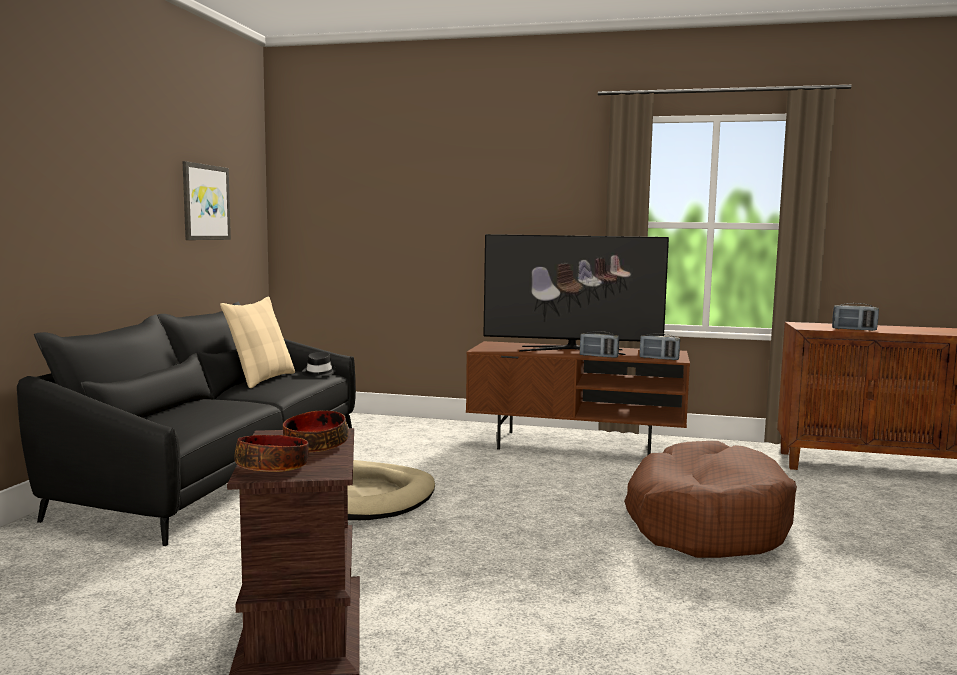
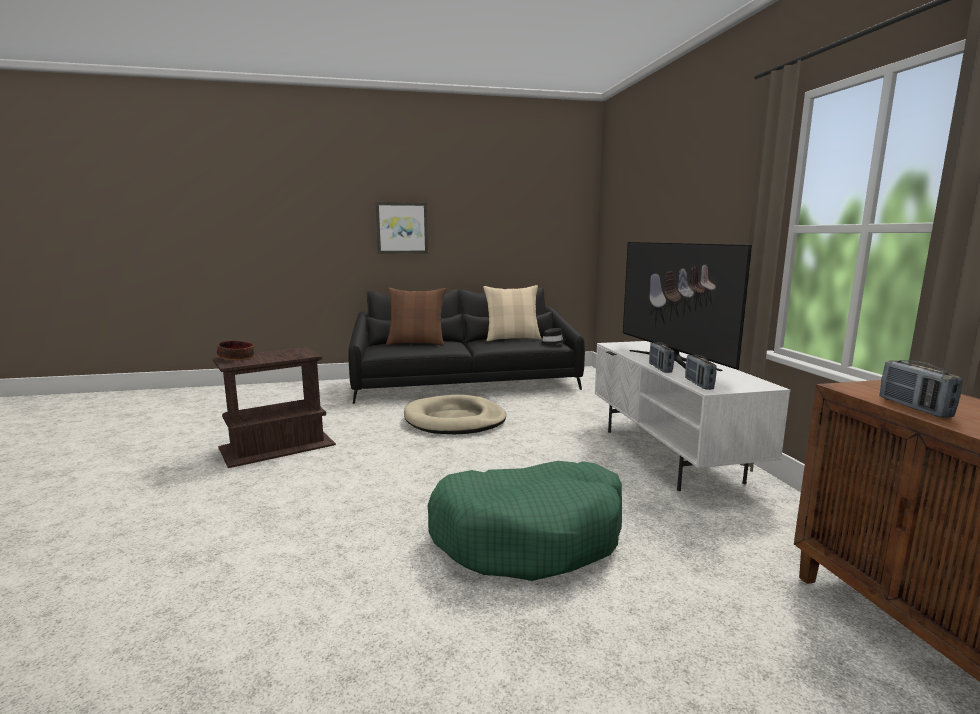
camera: 65 degrees right, 5 degrees up
(177, 413) = (416, 343): none -> brown pillow
(205, 202) = (521, 221): picture -> picture (402, 228)
(315, 445) = (280, 356): bowl -> none
(576, 446) = (670, 455): brown tv stand -> white tv stand
(705, 522) = (529, 536): brown dog bed -> green dog bed

